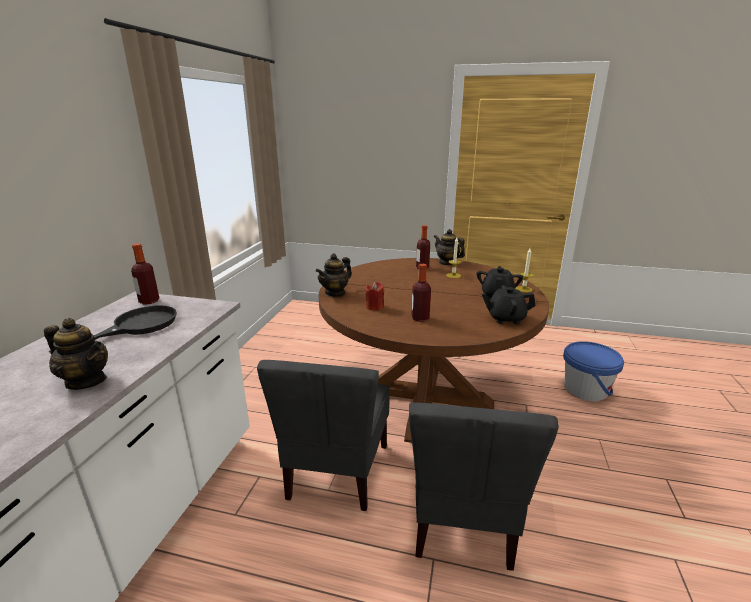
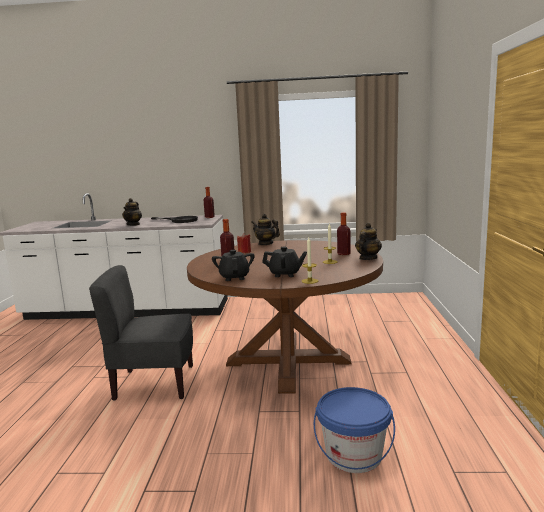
camera: 80 degrees right, 10 degrees down
(337, 471) = (195, 343): grey chair -> none

